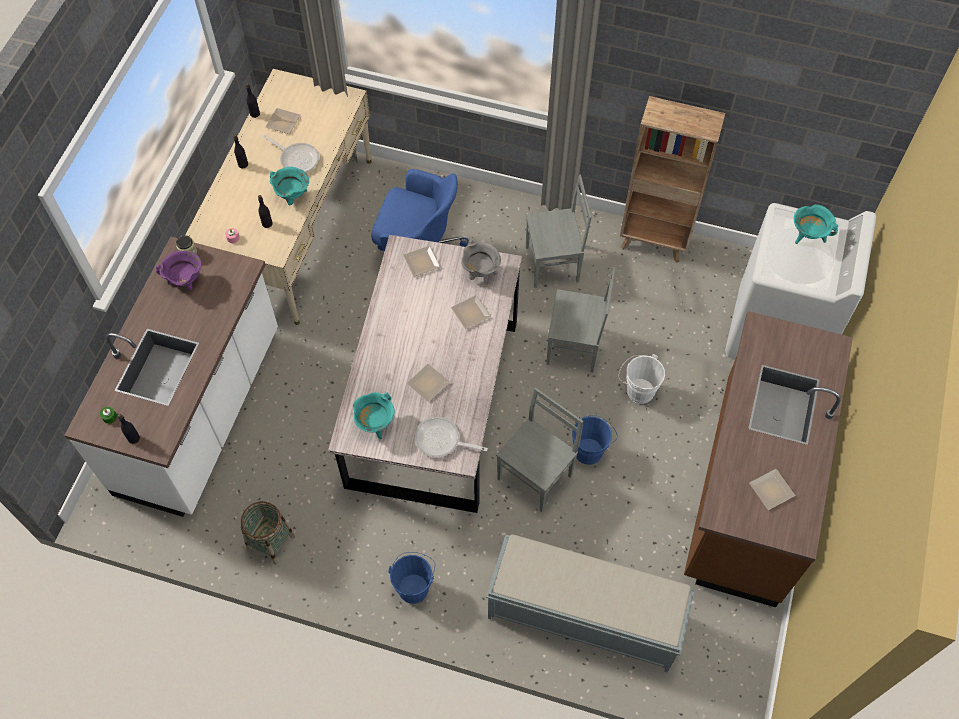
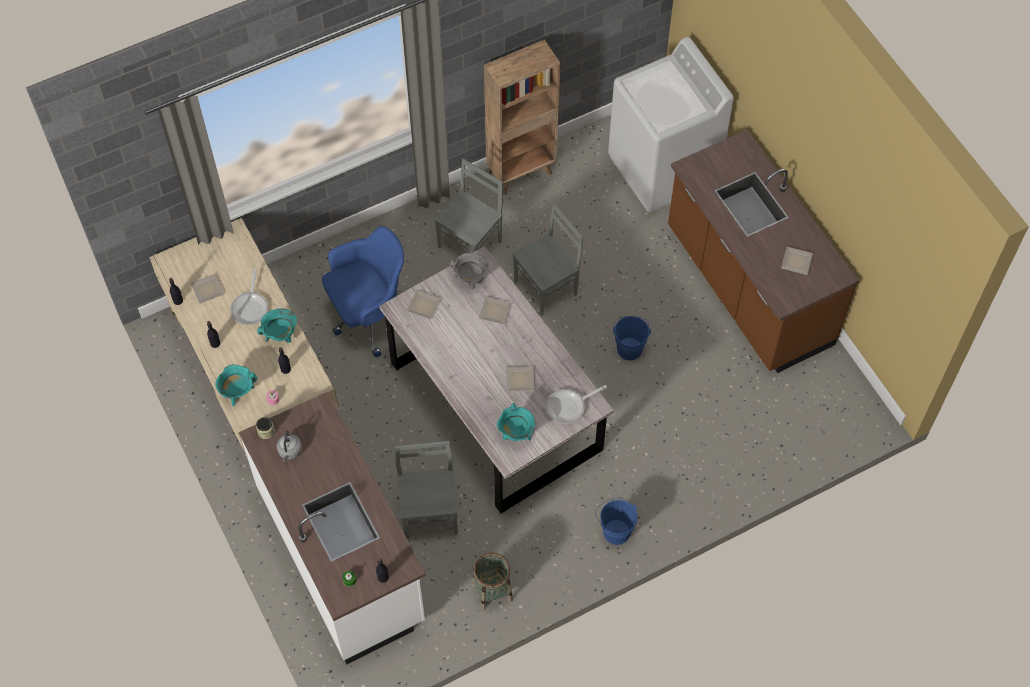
camera: 45 degrees left, 0 degrees up
(186, 282) = (290, 452): purple cooking pot -> grey kettle
(297, 158) = (250, 307): frying pan -> frying pan turned 105 degrees clockwise
(536, 477) = (615, 394): grey chair -> grey chair (430, 514)
(582, 615) = (733, 452): grey bench -> none
(637, 390) = (617, 282): white bucket -> none
(808, 236) = (660, 84): turquoise cooking pot -> turquoise cooking pot (238, 392)

